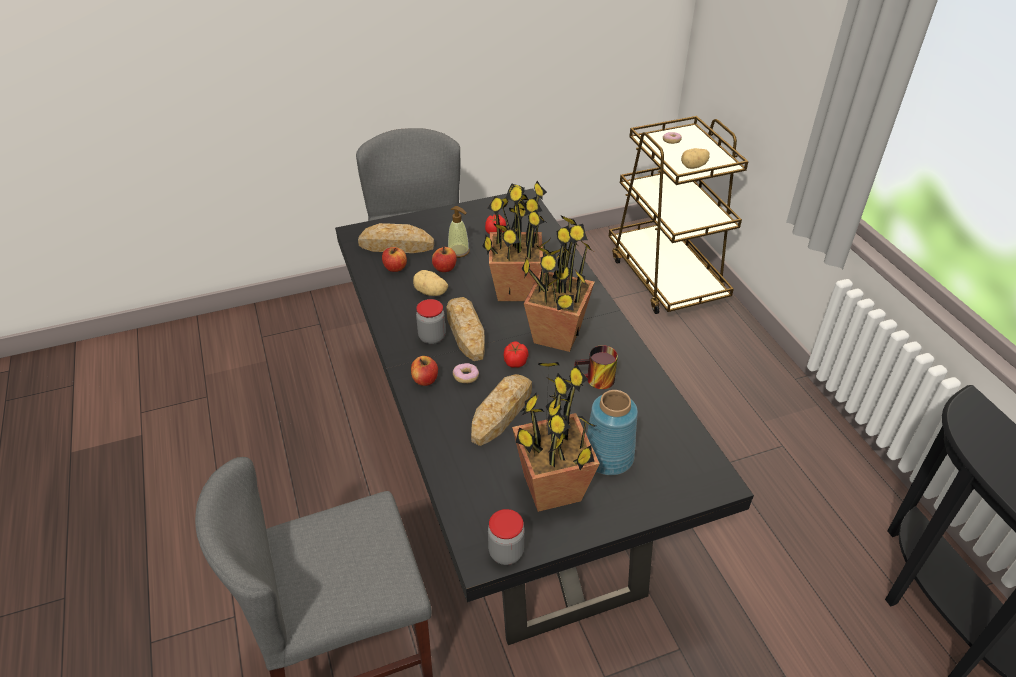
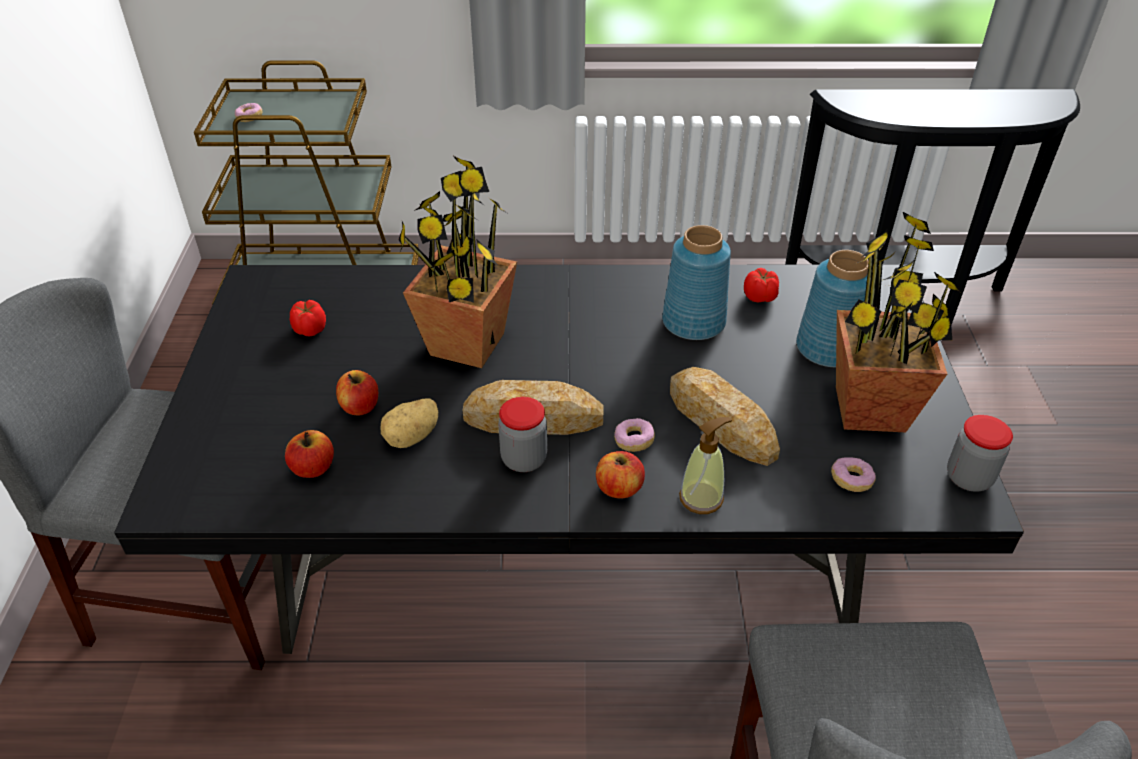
camera: 70 degrees left, 0 degrees up
(396, 245) = (249, 453): bread -> none
(458, 251) = (328, 381): soap dispenser -> soap dispenser (701, 498)
(475, 486) = (851, 481): none -> donut
(515, 362) = (625, 384): tomato -> tomato (760, 297)
(557, 336) = (590, 331): potted plant -> none
(596, 381) = (694, 322): mug -> blue vase
(694, 166) = (324, 120): potato -> none

